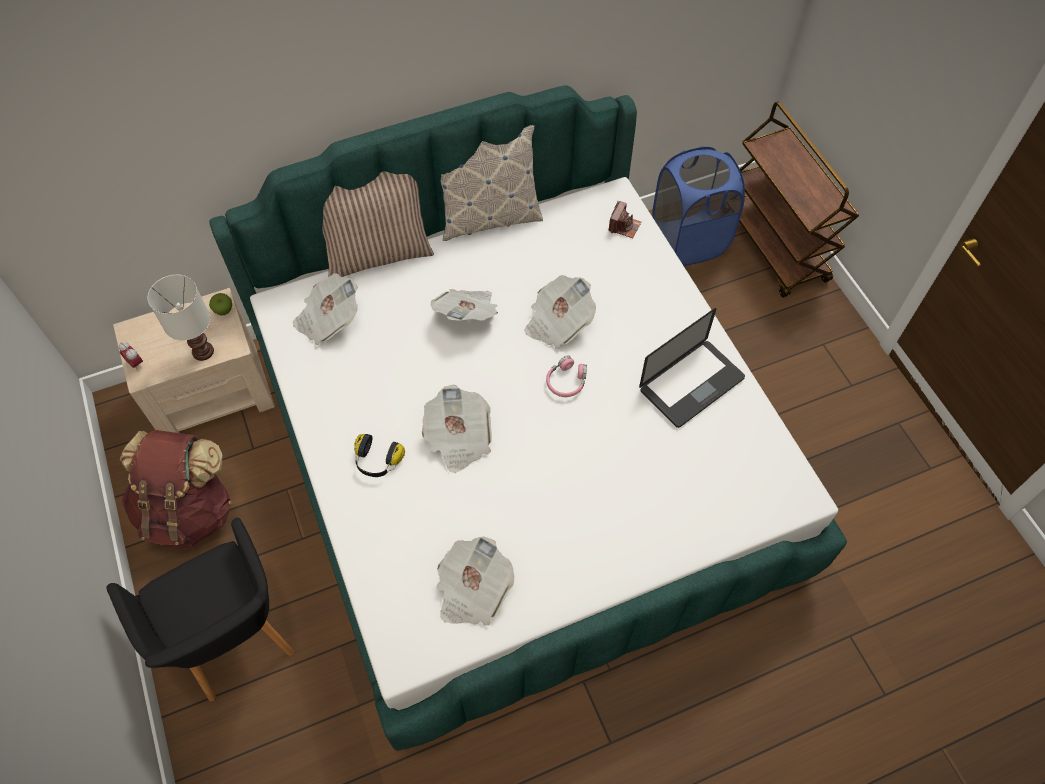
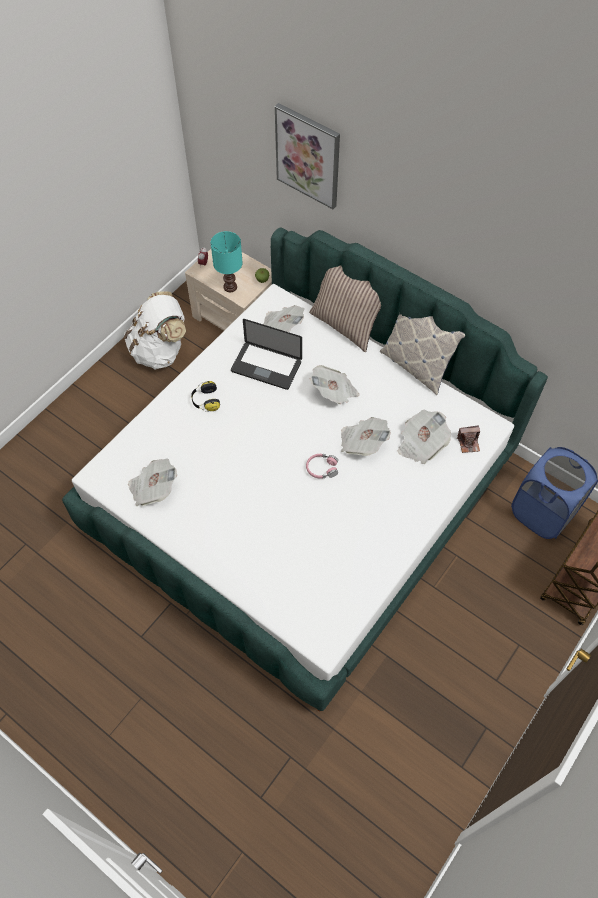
camera: 60 degrees right, 0 degrees up
(188, 511) = (160, 351): brown backpack -> white backpack
(203, 352) = (230, 287): white table lamp -> turquoise table lamp
(205, 83) = (308, 156): none -> picture
(234, 640) = (101, 415): black armchair -> none
(458, 439) = (245, 432): newspaper -> newspaper (421, 444)
(691, 384) = (368, 540): laptop -> laptop (266, 366)

